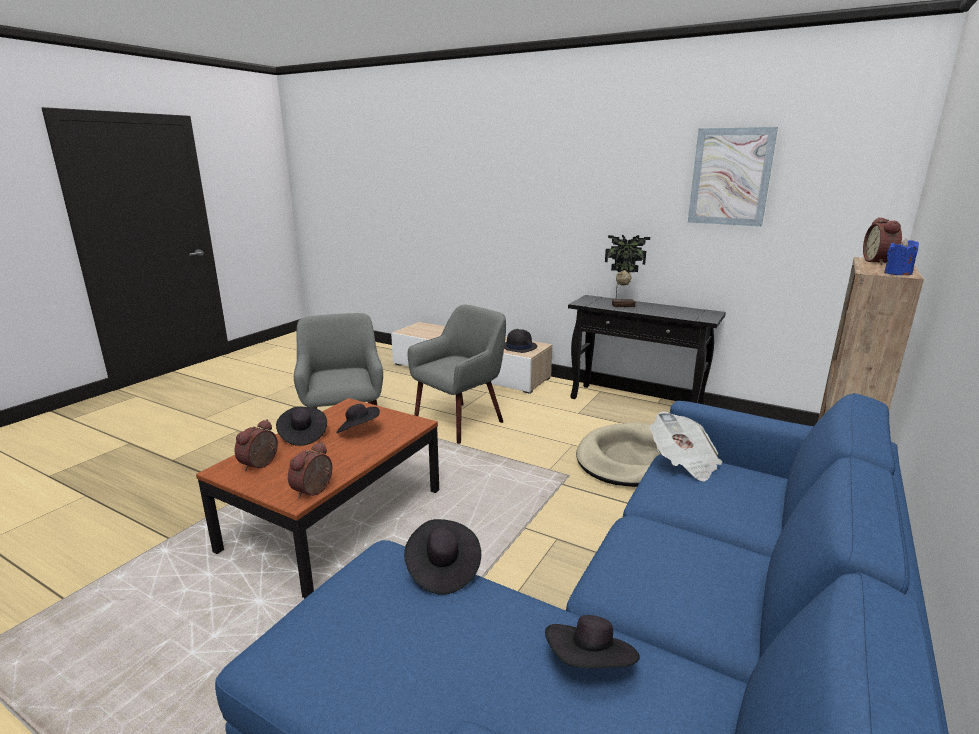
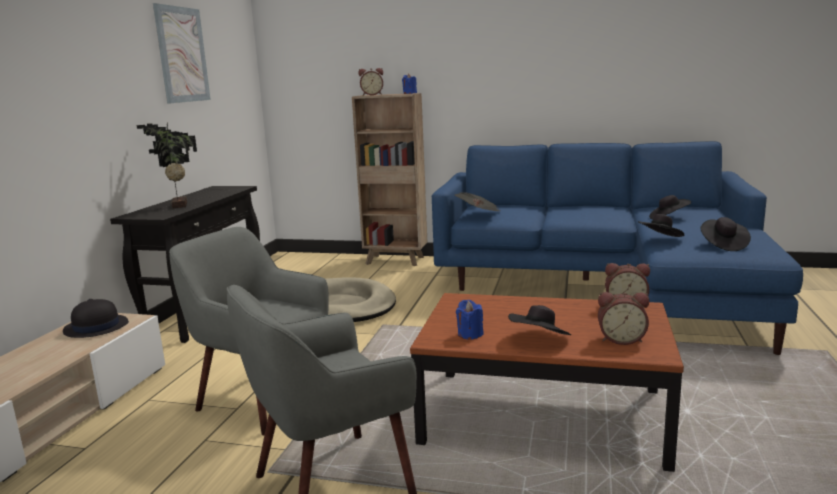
camera: 105 degrees left, 5 degrees down
(343, 416) = (470, 334): none -> blue candle
(358, 430) = (498, 318): black hat -> black hat (723, 245)

